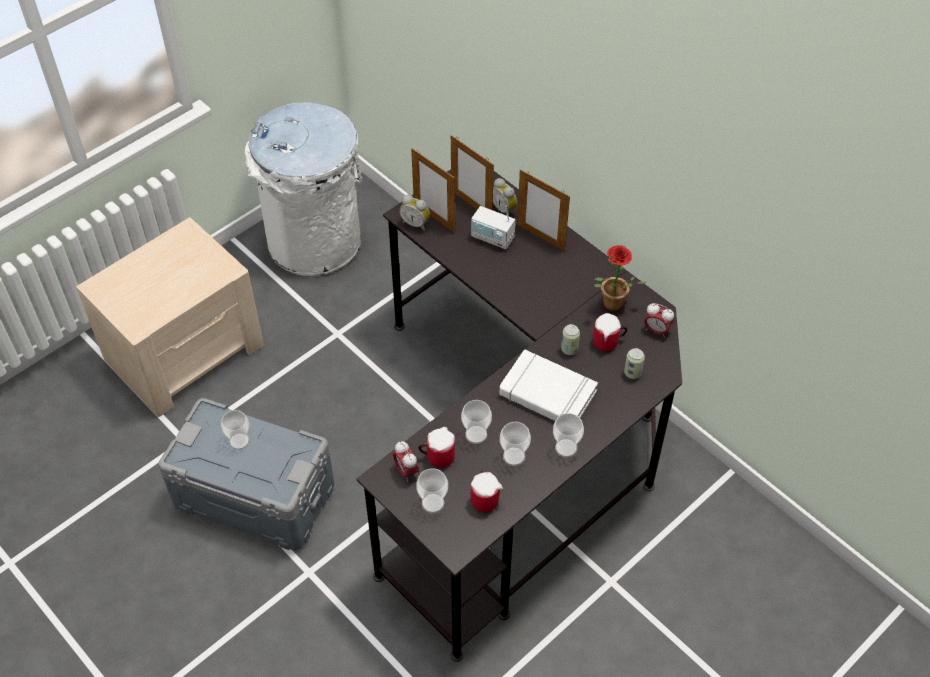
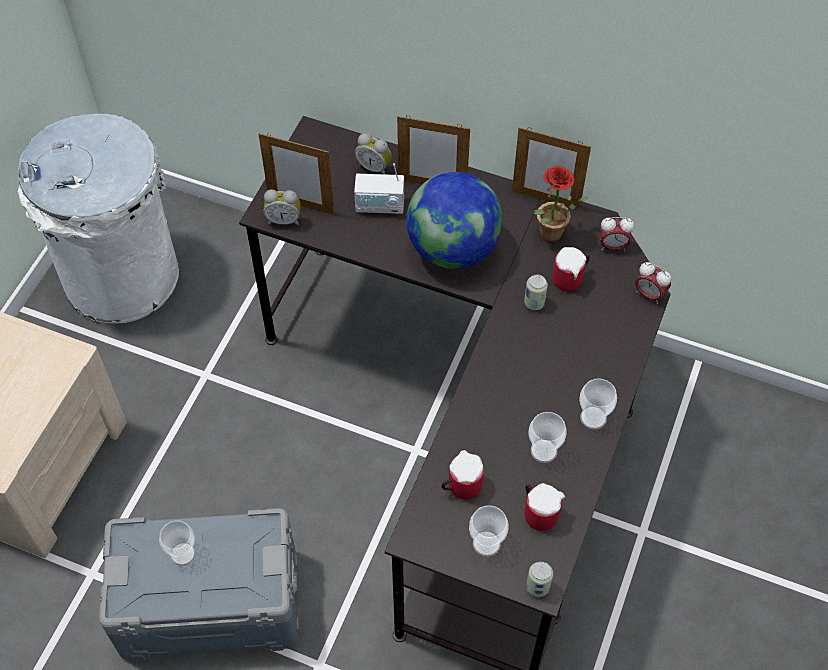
camera: 25 degrees left, 5 degrees up
(406, 471) = (436, 518): alarm clock -> alarm clock (649, 294)
(471, 204) = (335, 175): picture frame -> picture frame (545, 200)
(476, 434) = (489, 443): cup -> none
(529, 288) = (453, 249): none -> globe
(547, 394) = (539, 364): white book -> none
(632, 373) = (614, 304): can -> can (537, 587)

